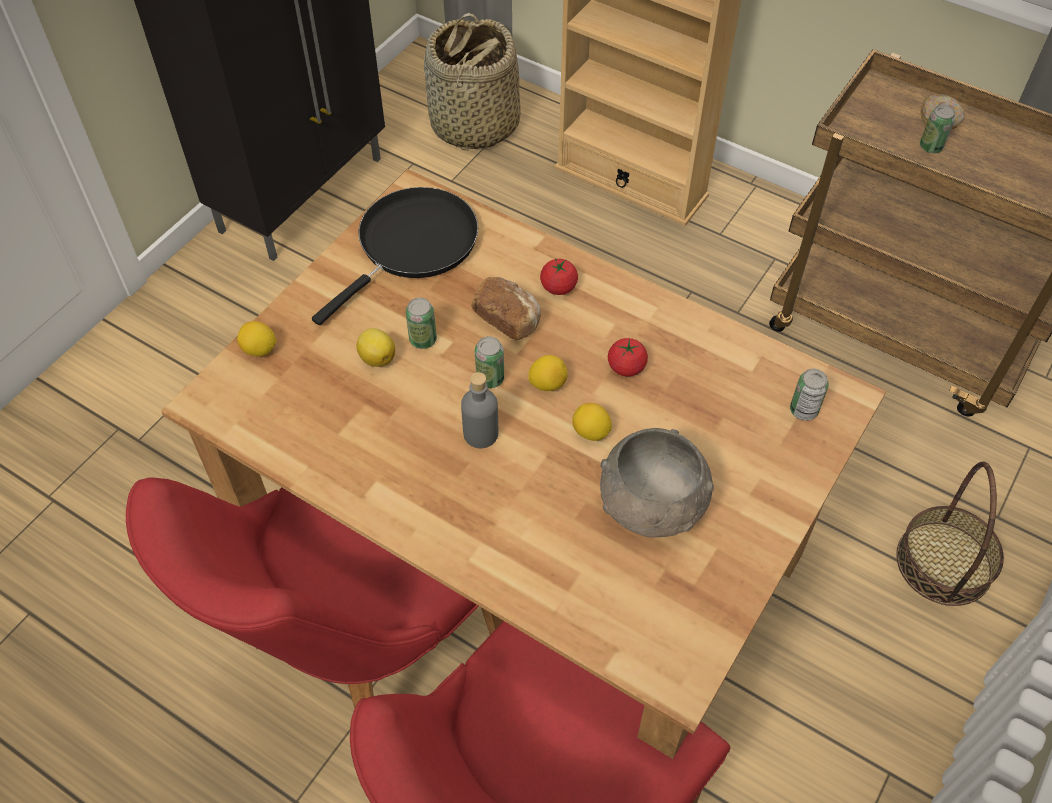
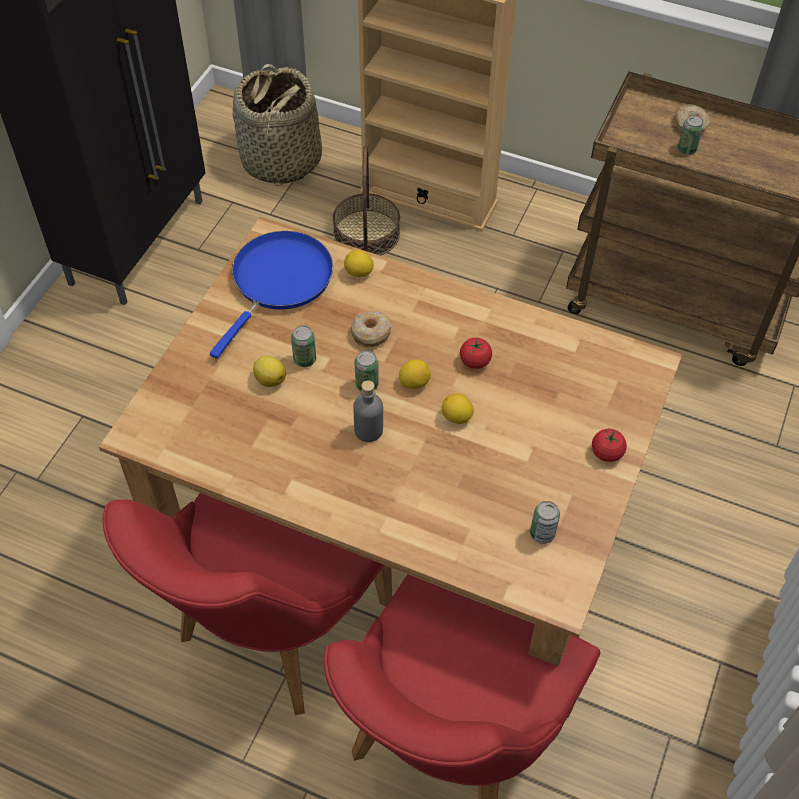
camera: 10 degrees left, 0 degrees up
(259, 350) = (170, 385): lemon -> lemon (359, 273)
(412, 245) = (279, 281): black frying pan -> blue frying pan
(508, 318) = (371, 333): bread -> donut
(558, 287) = (407, 302): tomato -> tomato (607, 453)
(652, 506) = (516, 469): grey bowl -> none
(803, 410) = (620, 378): can -> can (542, 534)
(944, 563) = (739, 489): basket -> basket (367, 233)

